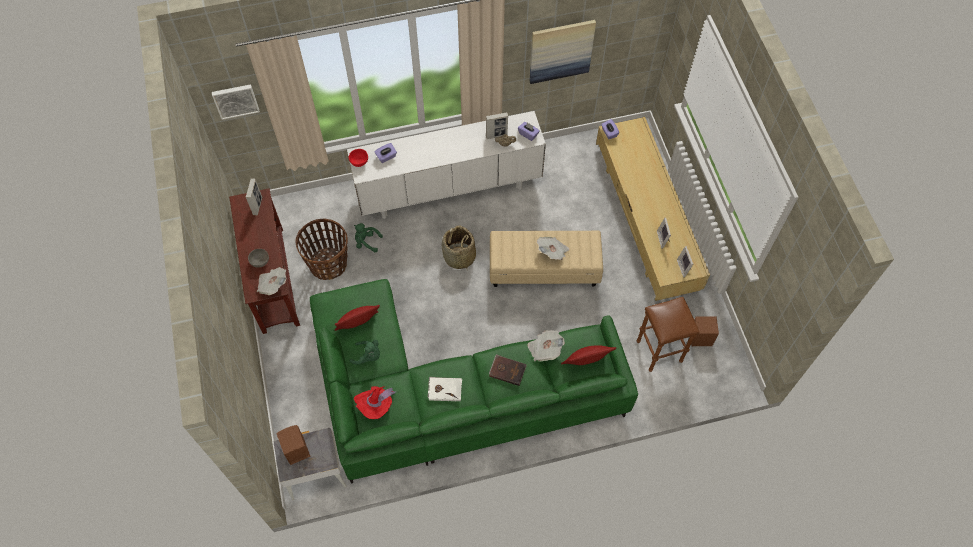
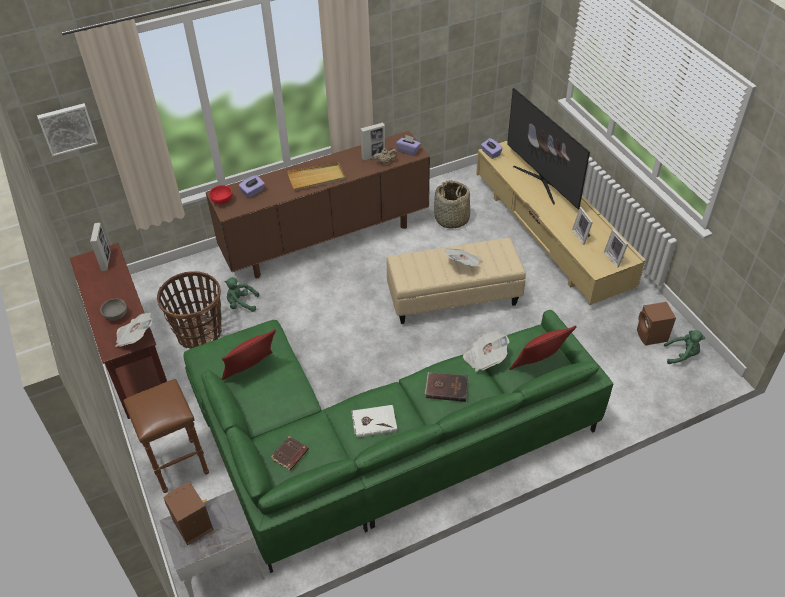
camera: 10 degrees left, 15 degrees down
(368, 356) = (269, 401): green plush toy -> green plush toy (682, 355)
(376, 406) = (290, 455): red hat -> brown book
(443, 151) = (317, 178): none -> beige tray
(449, 190) = (326, 240): white cabinet -> brown cabinet
(459, 257) = (353, 301): basket -> basket (452, 219)
(561, 51) = (429, 53): picture -> none
(646, 173) = (542, 181): none -> television
(660, 351) = (612, 357): brown stool -> brown stool (180, 465)

